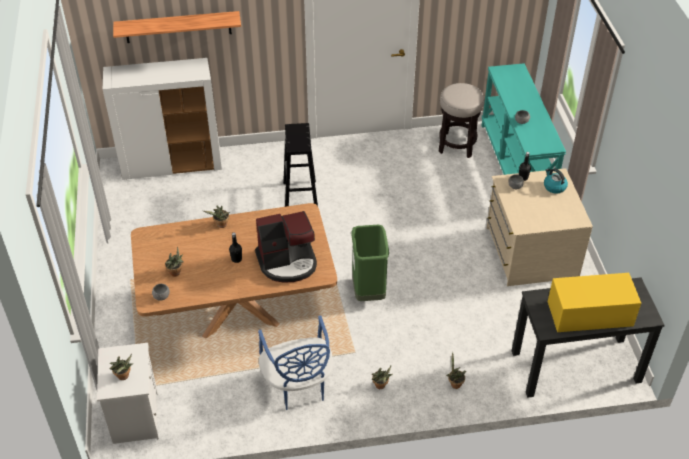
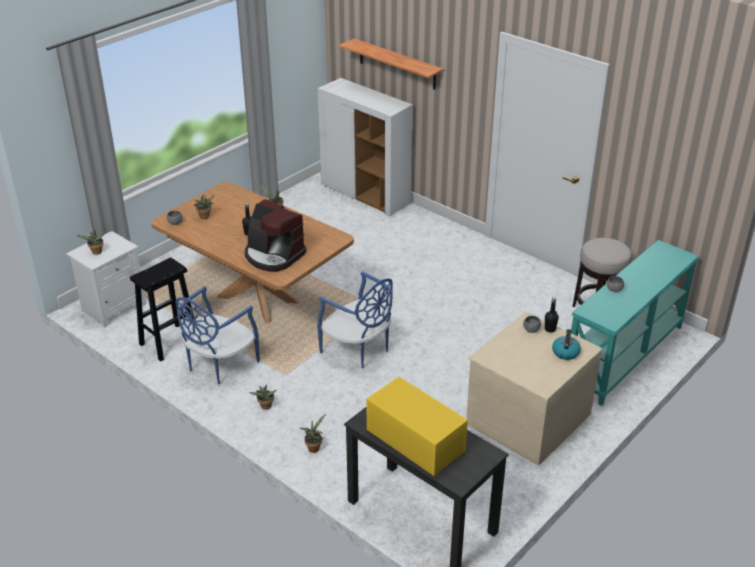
camera: 50 degrees right, 10 degrees down
(300, 195) = (416, 264): black stool -> black stool (168, 343)
(368, 292) = (358, 349): green trash can -> blue chair

